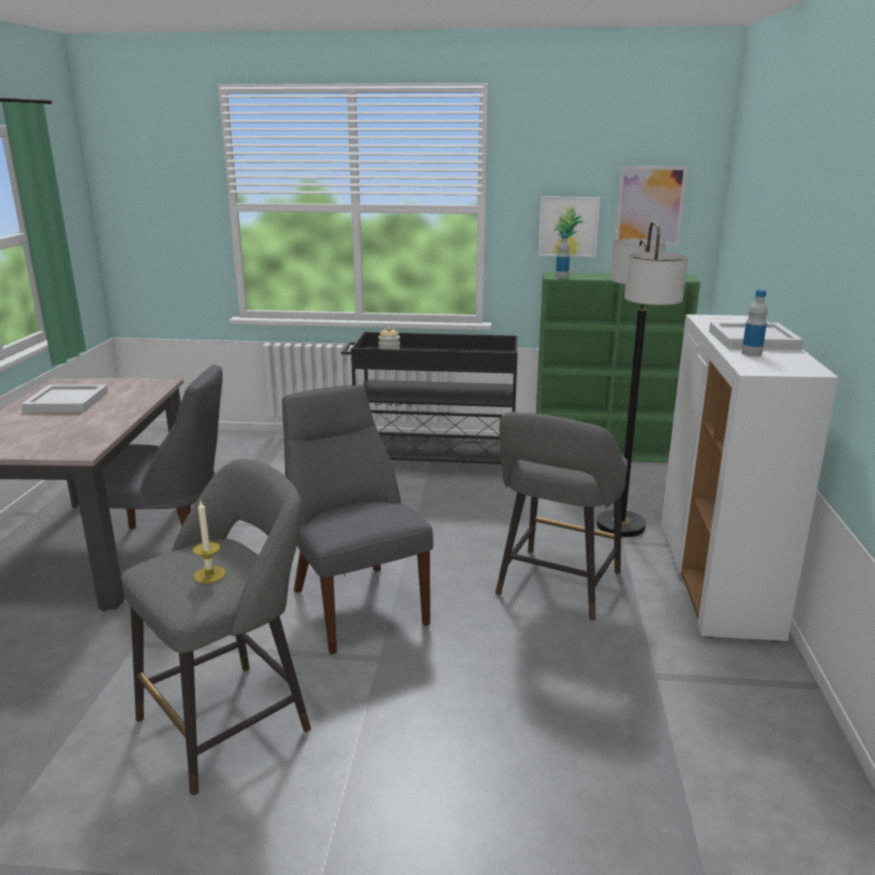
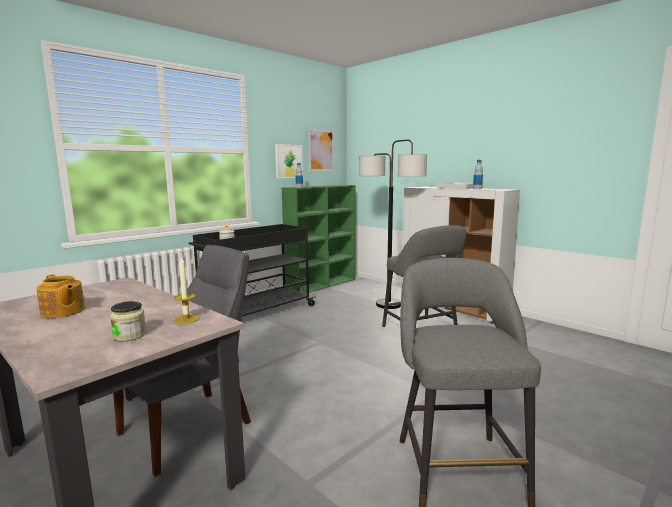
camera: 50 degrees left, 10 degrees down
(31, 439) = (129, 335): none -> jar
(66, 401) = (63, 312): white tray -> teapot
(209, 574) = (480, 337): candle -> candle (186, 319)
(355, 603) = (371, 381): grey chair -> none

